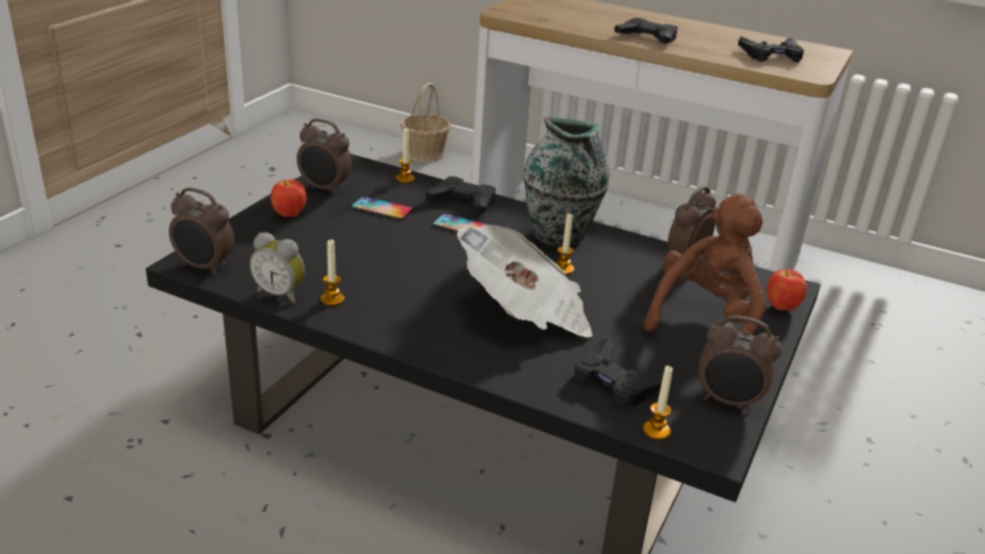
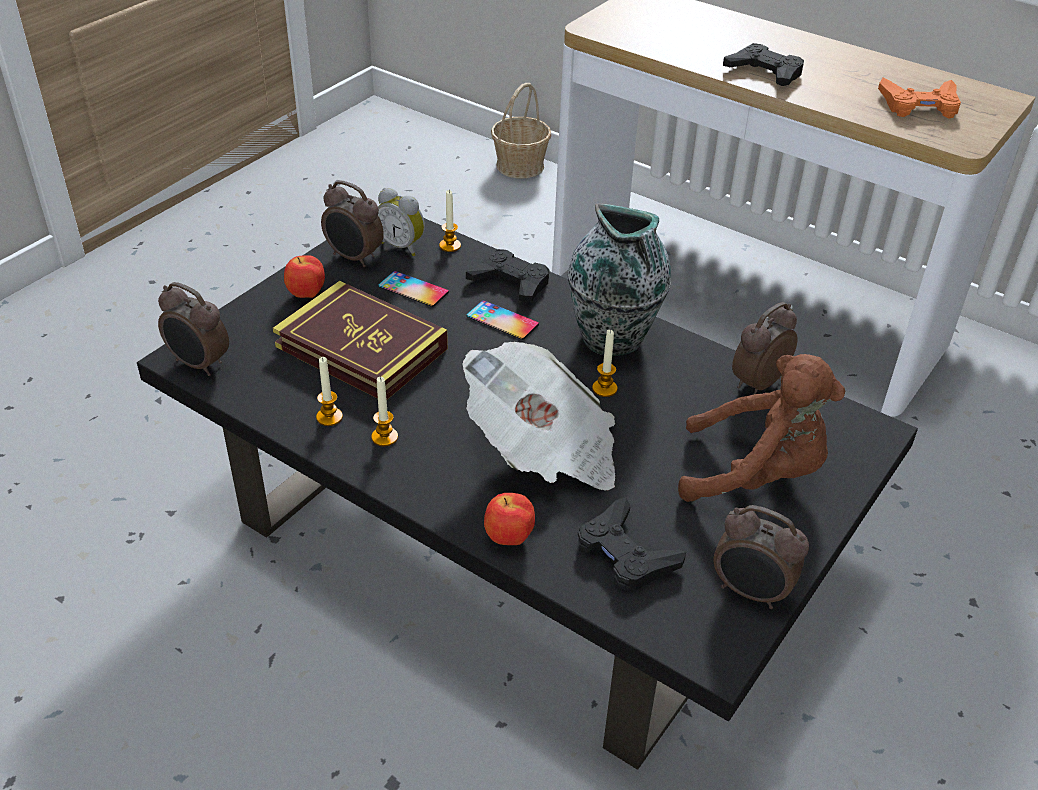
camera: 10 degrees right, 10 degrees up
(281, 294) = (274, 406): alarm clock -> alarm clock (402, 246)
(347, 249) = (361, 348): none -> book
(656, 431) = (653, 625): candle -> candle (384, 437)
(705, 321) = (756, 475): brown plush toy -> brown plush toy turned 60 degrees clockwise
(771, 55) = (919, 105): black game controller -> orange game controller
(781, 308) = (856, 461): apple -> apple (508, 538)

